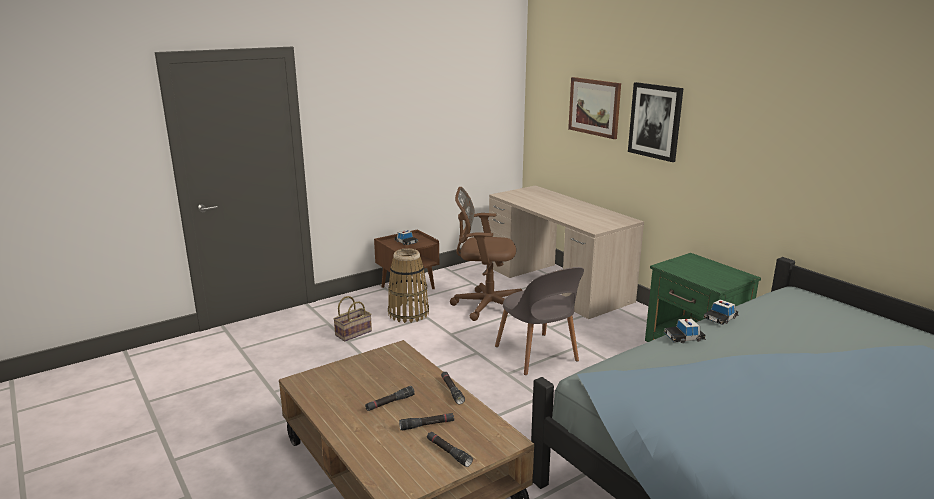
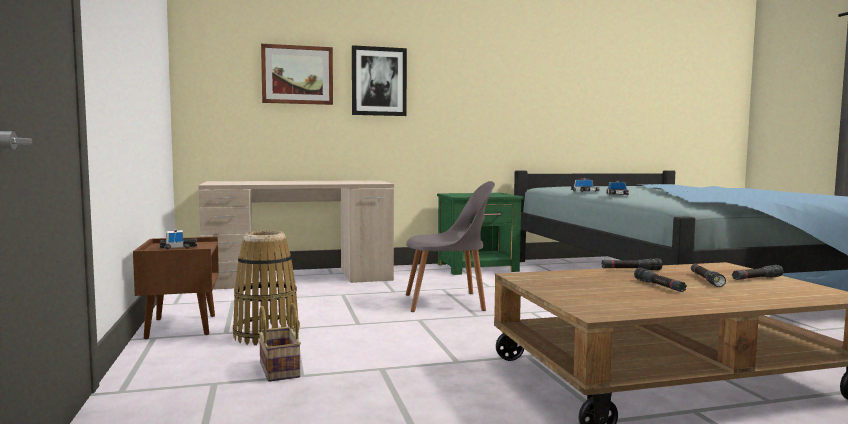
camera: 70 degrees left, 15 degrees down
(485, 306) = (306, 303): brown office chair -> none

